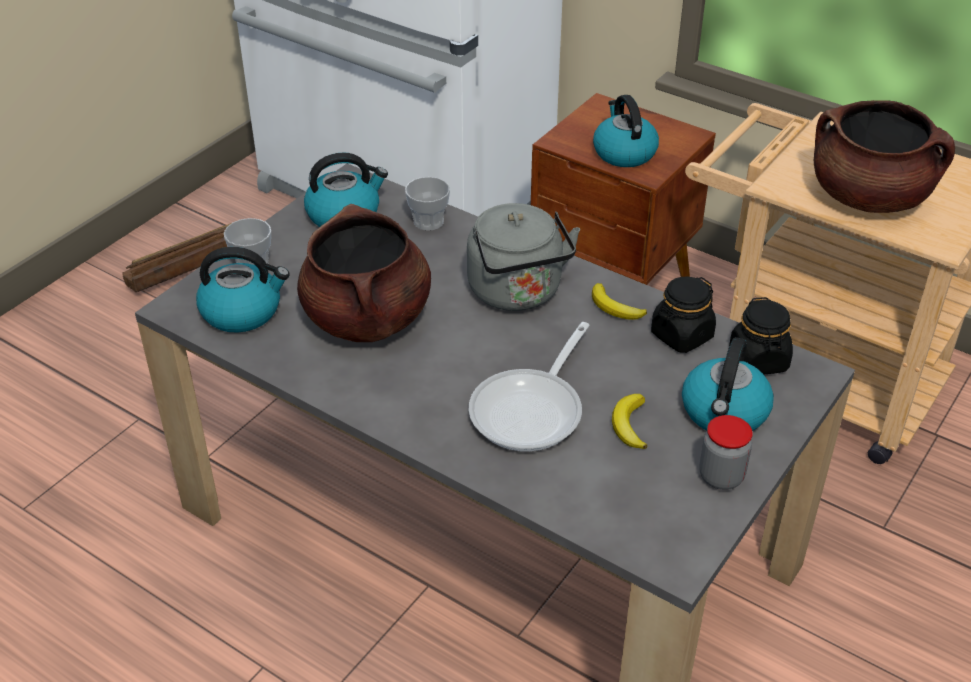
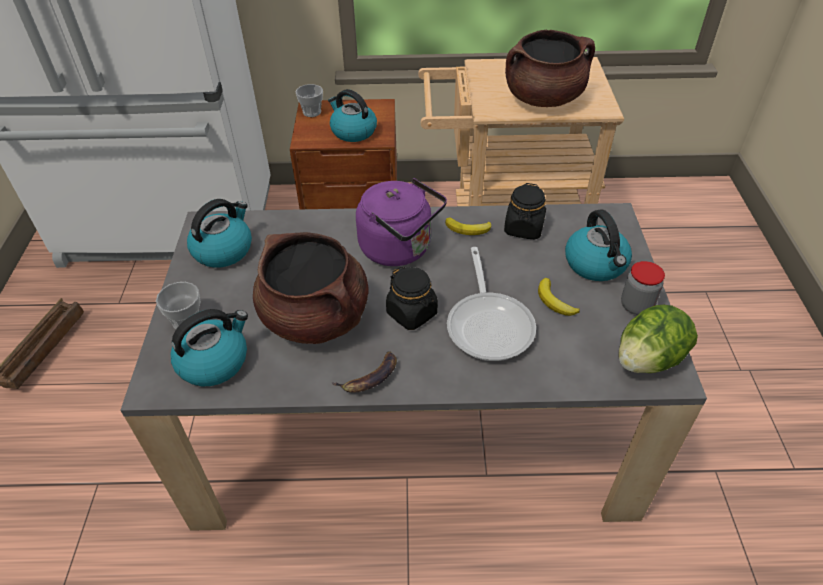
camera: 35 degrees left, 5 degrees up
(362, 396) = (370, 378): none -> banana
(428, 221) = (290, 227): cup -> cup (312, 112)
(518, 293) = (400, 249): grey kettle -> purple kettle
(669, 533) = (648, 359): none -> lettuce
(758, 360) = (579, 222): black jar -> black jar (412, 313)

